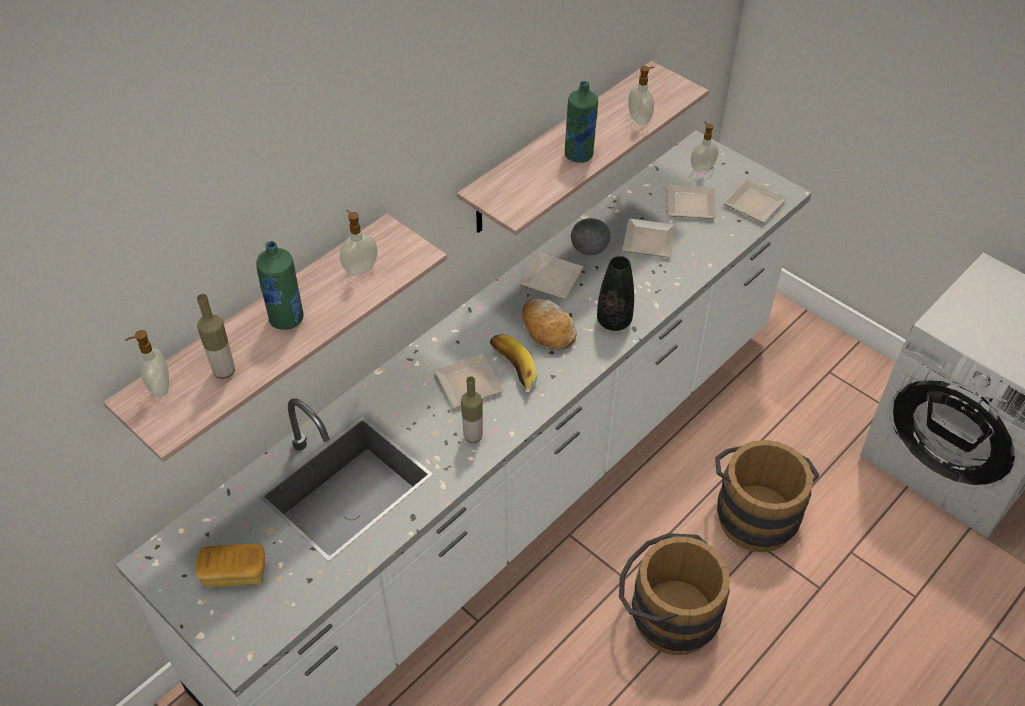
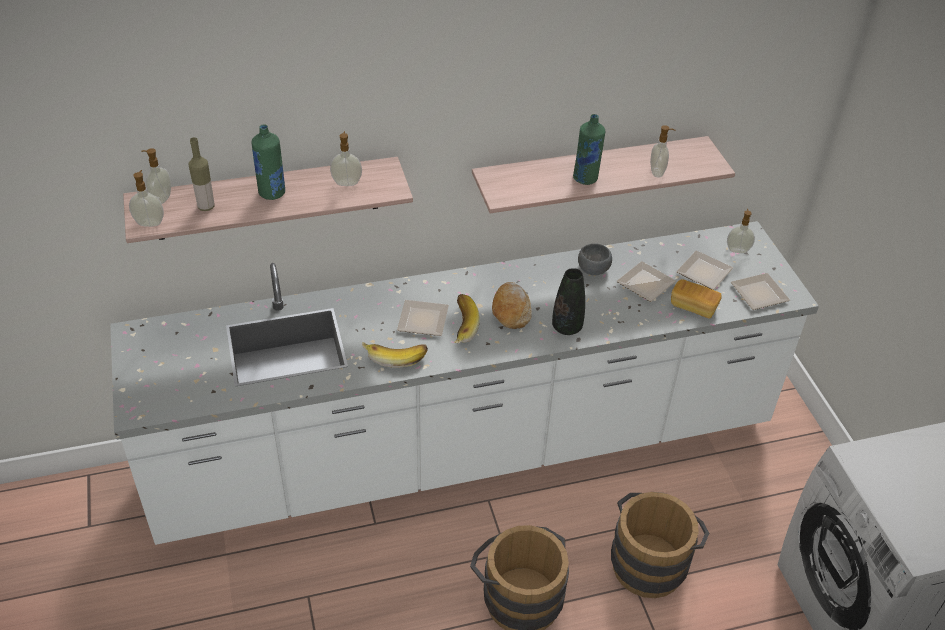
camera: 30 degrees right, 5 degrees down
(173, 423) = (150, 222): none -> soap dispenser
(234, 573) = (172, 364): bread -> bread (693, 306)
(473, 436) = (396, 355): bottle -> banana
(553, 278) = (547, 278): plate -> none

